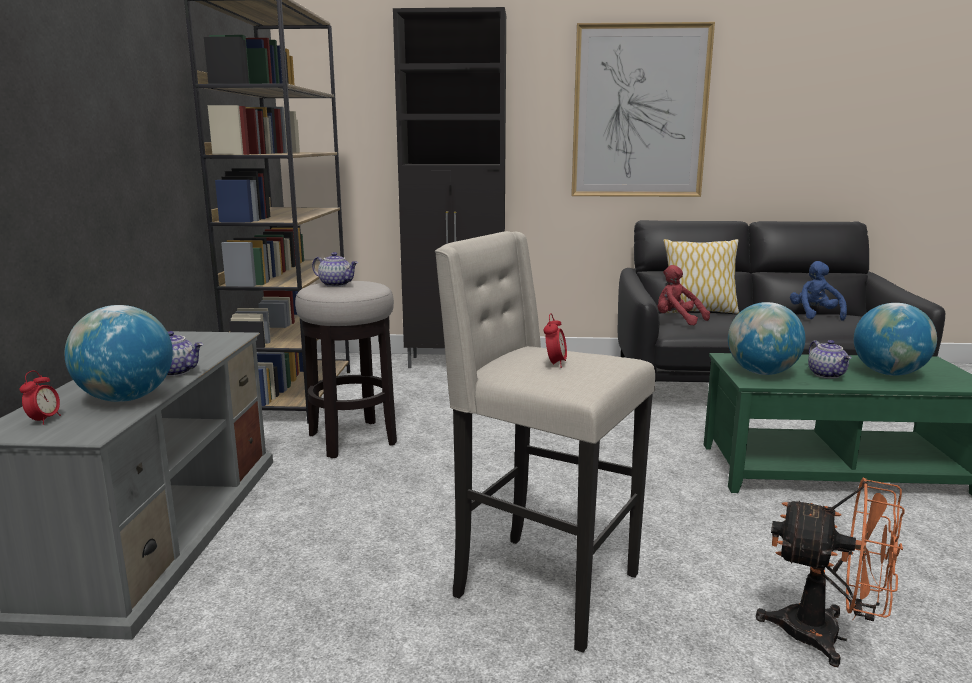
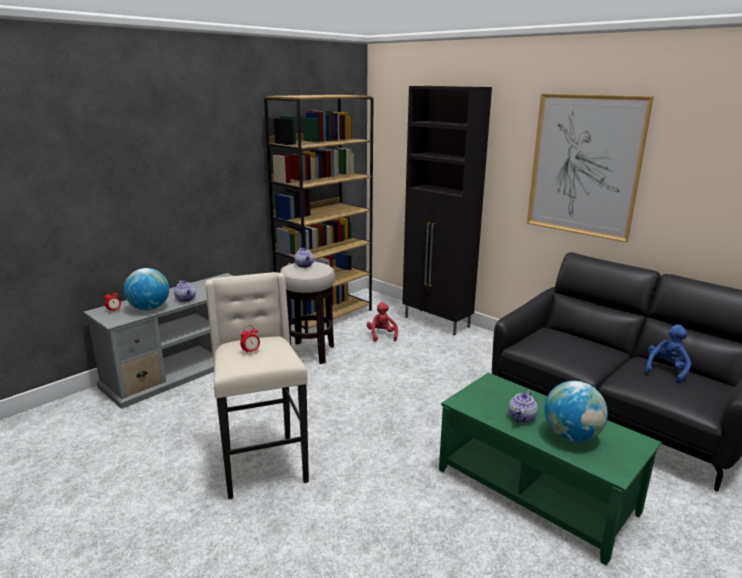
camera: 40 degrees right, 5 degrees up
(677, 320) = (538, 339): red plush toy -> red plush toy (382, 335)
(698, 311) = (577, 337): pillow -> none
(762, 373) = (481, 399): globe -> none
(827, 636) = (333, 561): orange fan -> none

